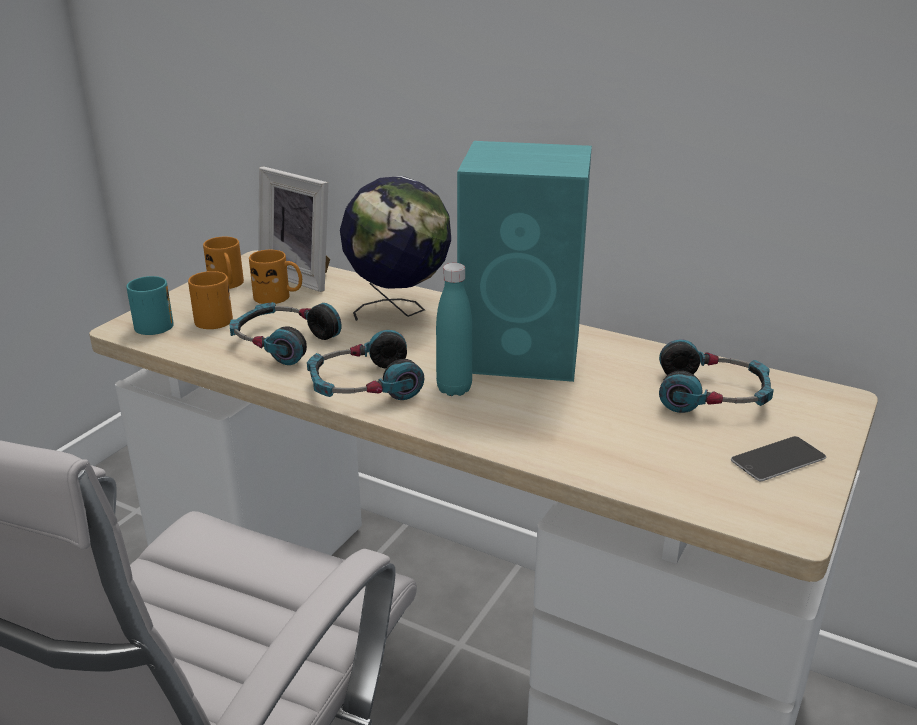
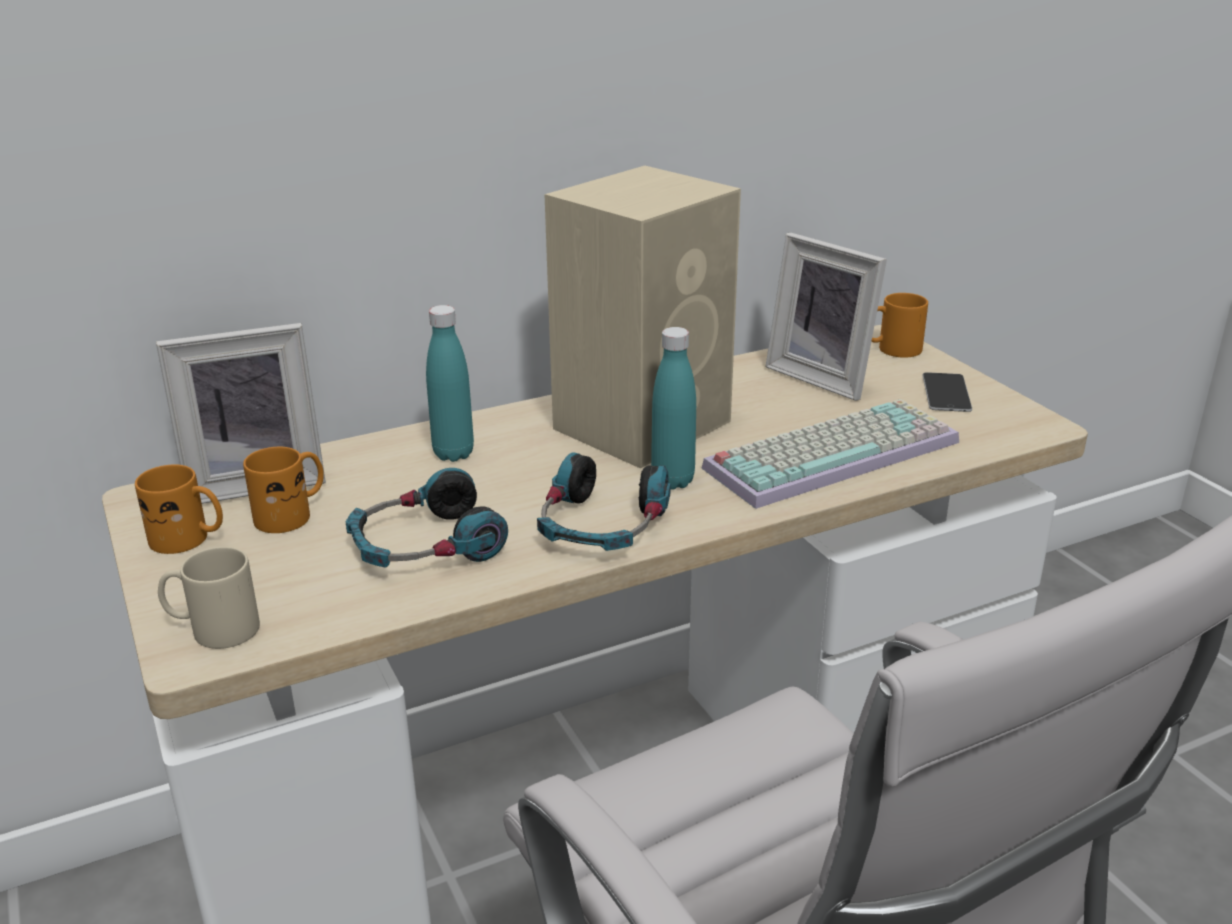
camera: 55 degrees left, 0 degrees up
(150, 323) = (212, 630): turquoise mug -> beige mug
(208, 318) = (272, 580): orange mug -> orange mug (891, 350)
(399, 311) = (453, 454): globe -> turquoise bottle
(524, 353) = (645, 423): turquoise speaker -> beige speaker
(583, 436) = (832, 452): none -> keyboard
(711, 395) = (824, 377): headphones -> picture frame

